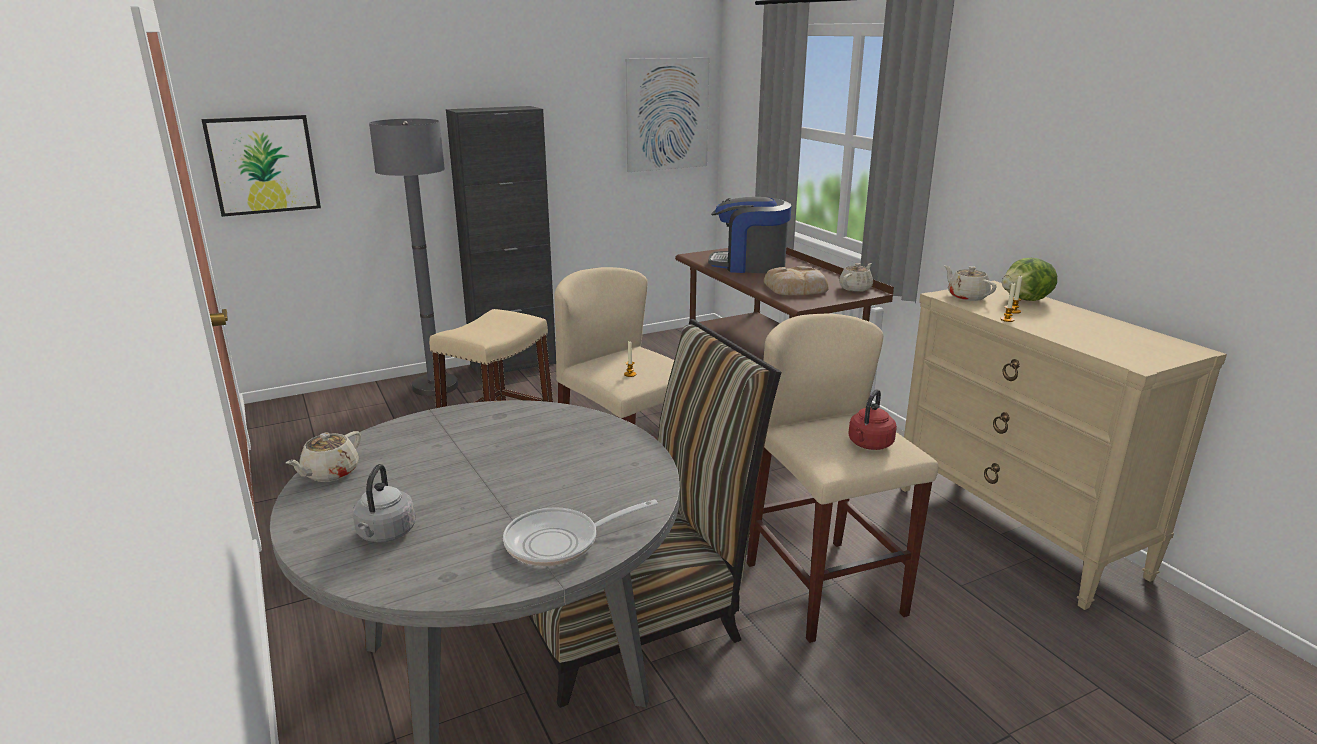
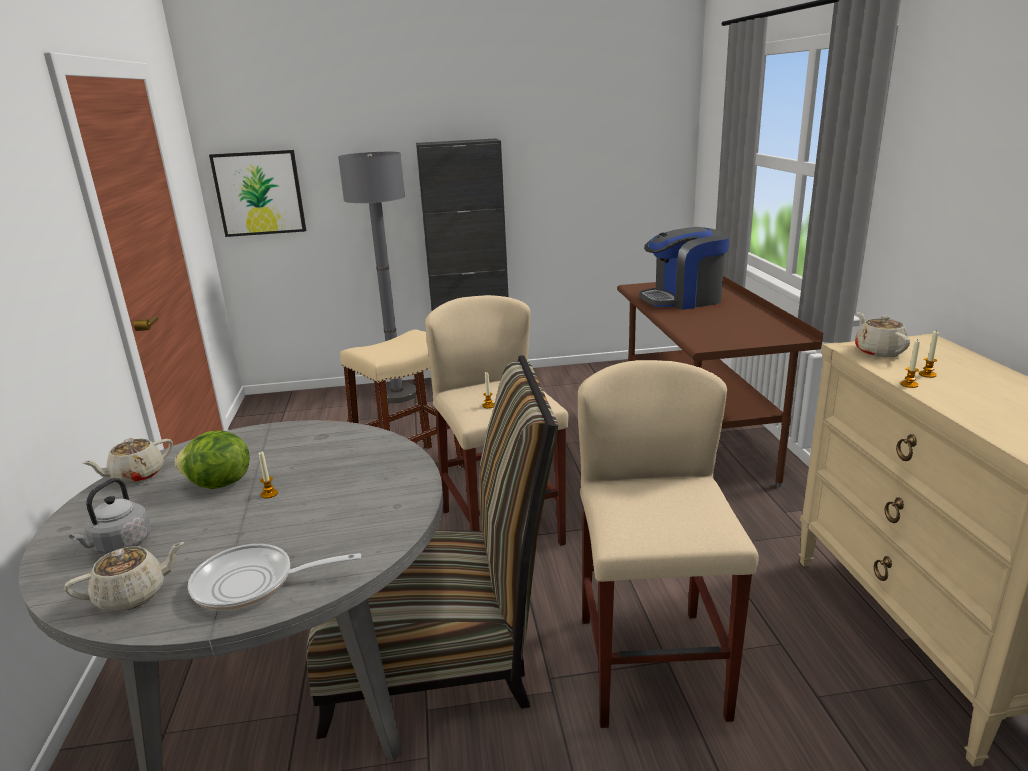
camera: 20 degrees right, 0 degrees up
(498, 470) = (269, 494): none -> candle
(667, 114) = (639, 145): picture -> none
(749, 265) = (683, 299): coffee machine -> coffee machine turned 45 degrees counterclockwise
(797, 288) = (715, 327): bread -> none
(856, 288) = (782, 331): beige teapot -> beige teapot (133, 595)
(869, 445) = (680, 518): red kettle -> none
(1026, 300) = (957, 361): lettuce -> lettuce (218, 484)

